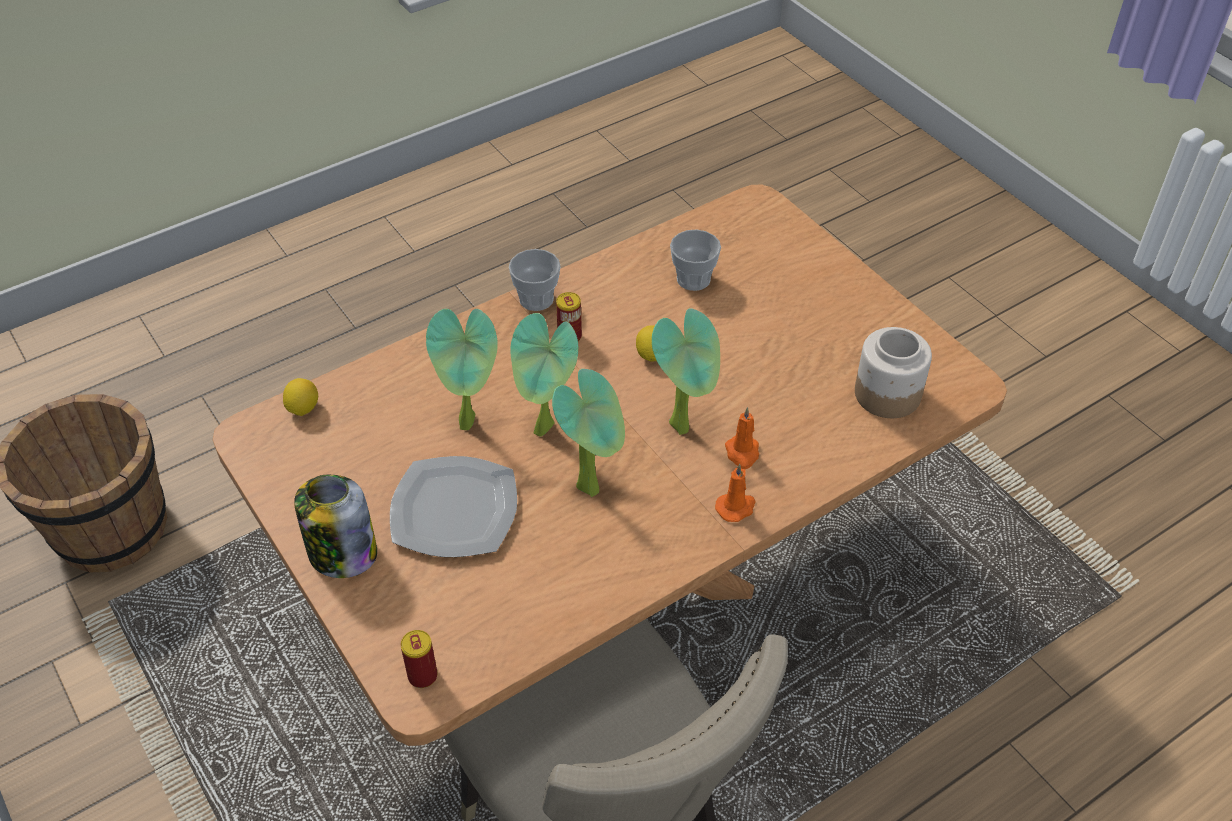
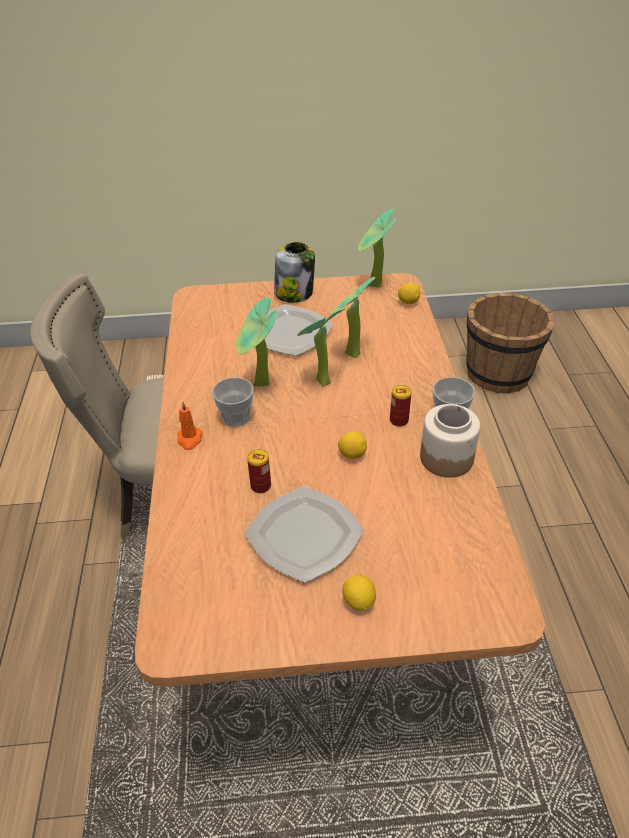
camera: 120 degrees right, 5 degrees down
(422, 676) = (201, 299): can -> can (261, 486)
(685, 426) = (273, 444): potted plant -> potted plant (373, 287)
(693, 279) = (421, 514): cup -> cup (236, 417)
(742, 453) = (227, 461): orange candle -> none
(787, 347) = (304, 536): none -> plate
(822, 287) = (358, 601): none -> lemon
(886, 394) = (208, 575): jar -> jar (446, 458)

